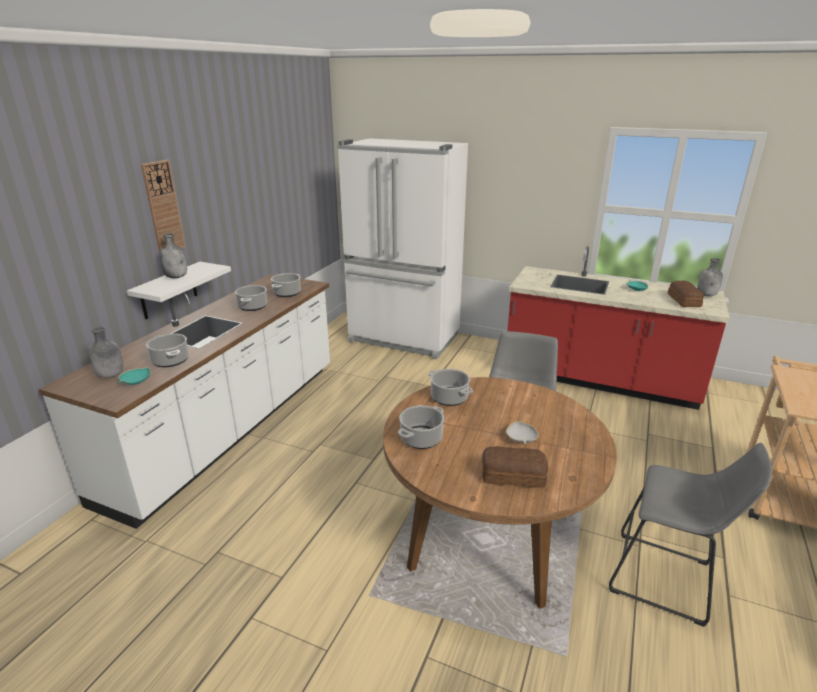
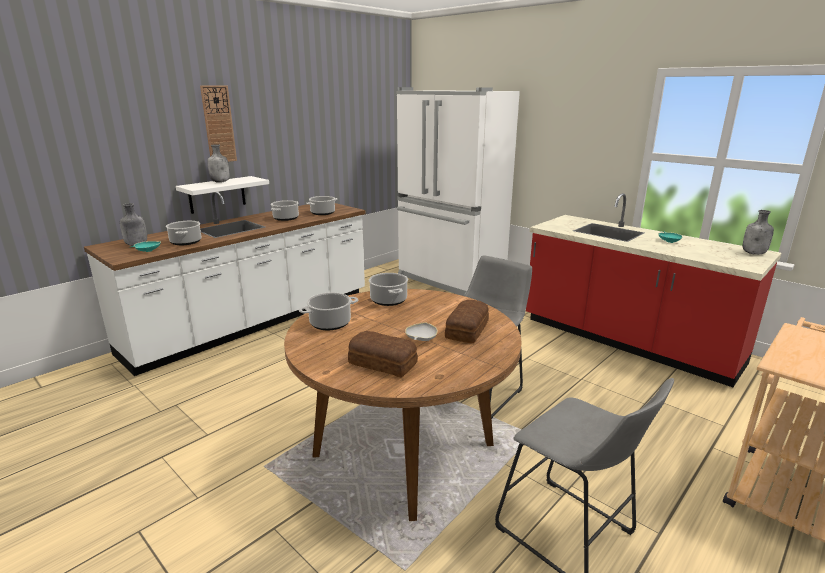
camera: 20 degrees right, 5 degrees down
(684, 300) = (719, 254): bread -> bread (468, 329)

